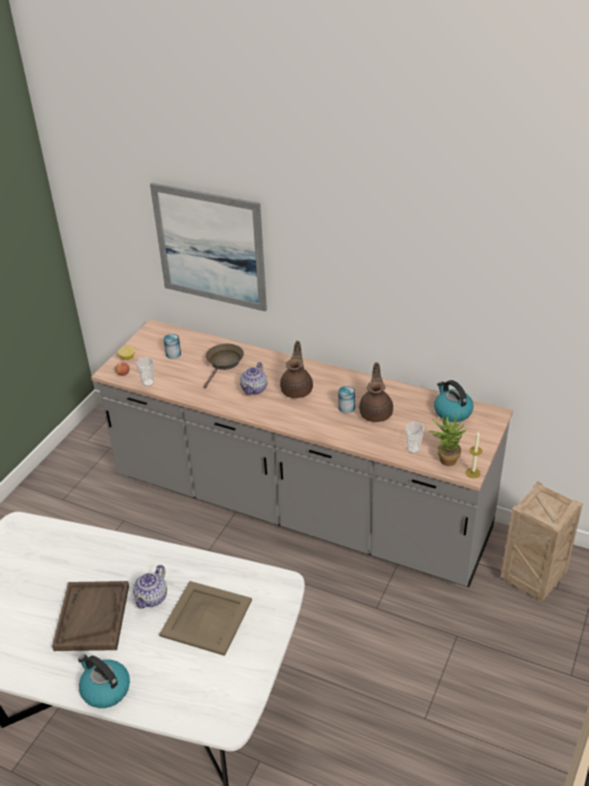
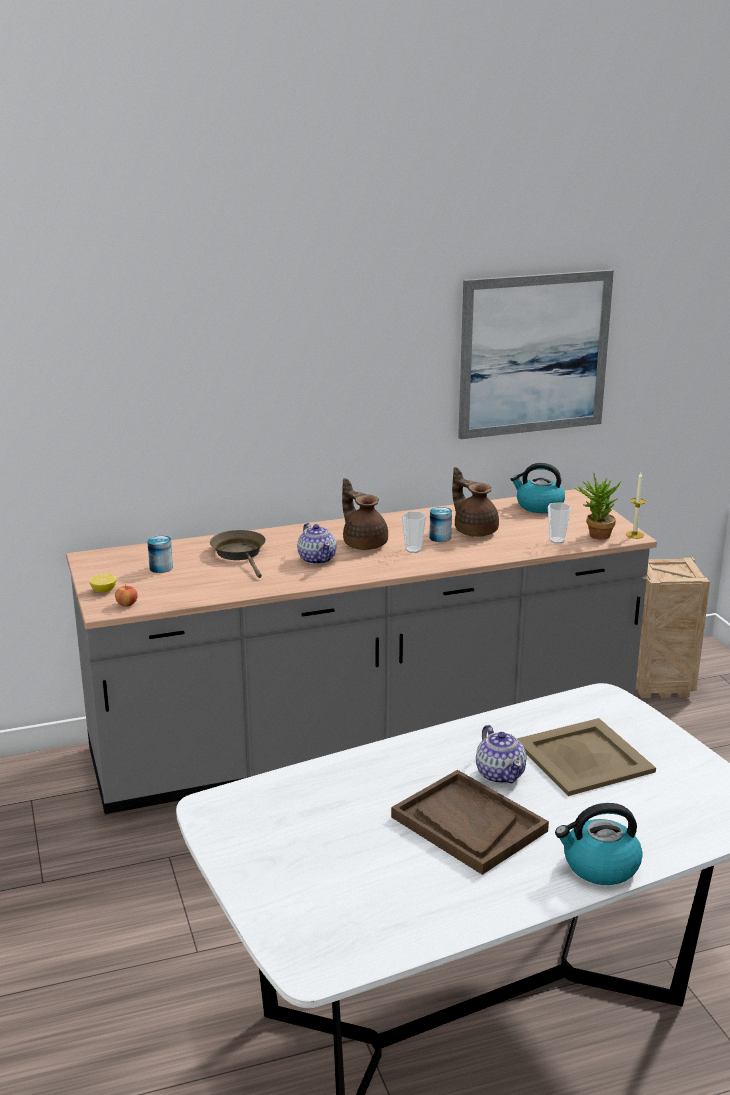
camera: 45 degrees left, 15 degrees down
(148, 383) = (177, 599): cup -> cup (413, 549)
(210, 247) = (174, 396): picture -> picture (534, 354)

